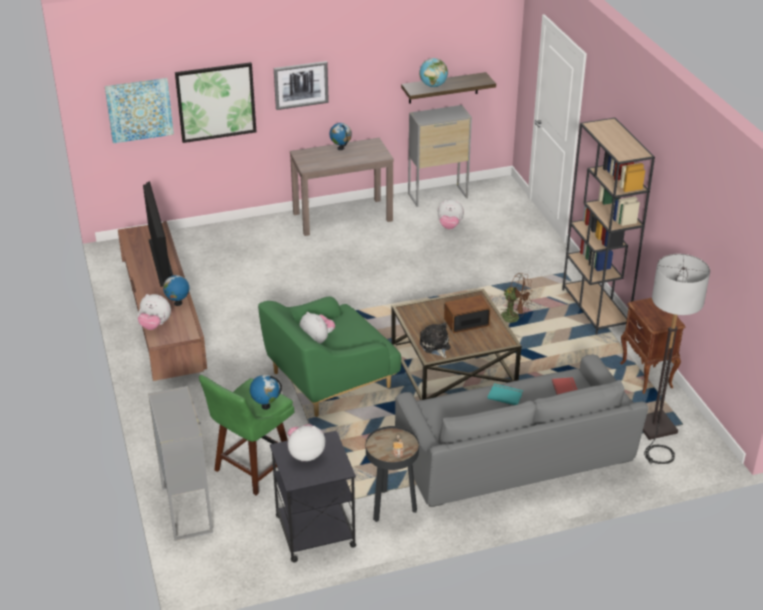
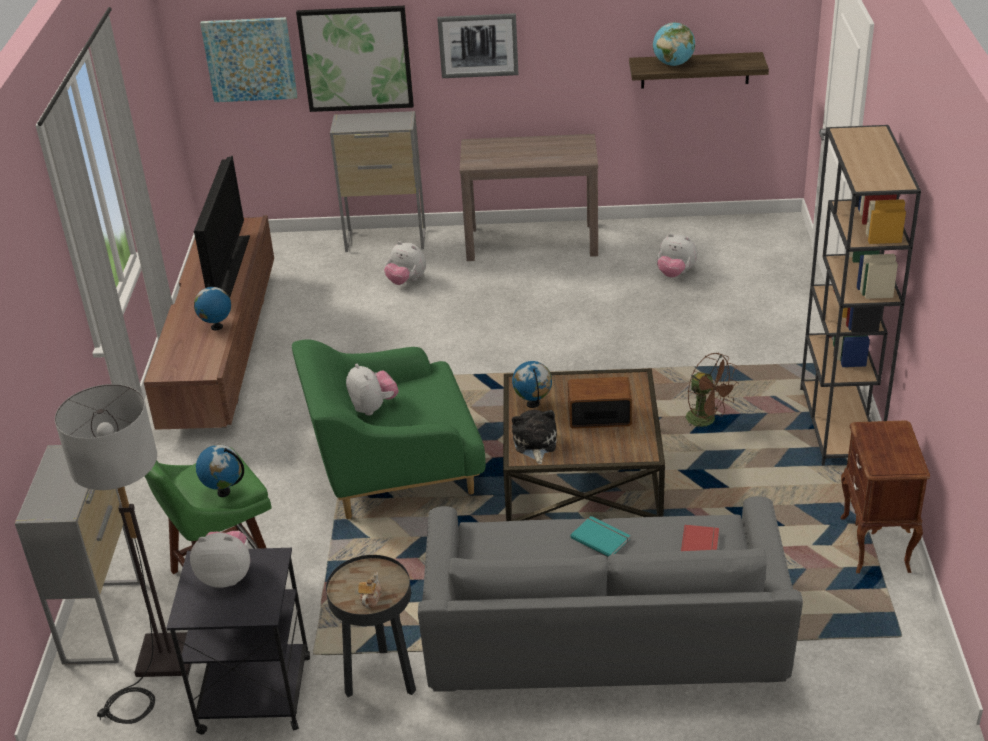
camera: 20 degrees right, 0 degrees up
(155, 325) = (170, 352): plush toy -> plush toy (406, 281)
(341, 148) = (532, 143): globe -> globe (533, 404)
(439, 196) = (681, 229): grey cabinet -> grey cabinet (387, 241)
(656, 435) = (848, 646): floor lamp -> floor lamp (155, 671)

